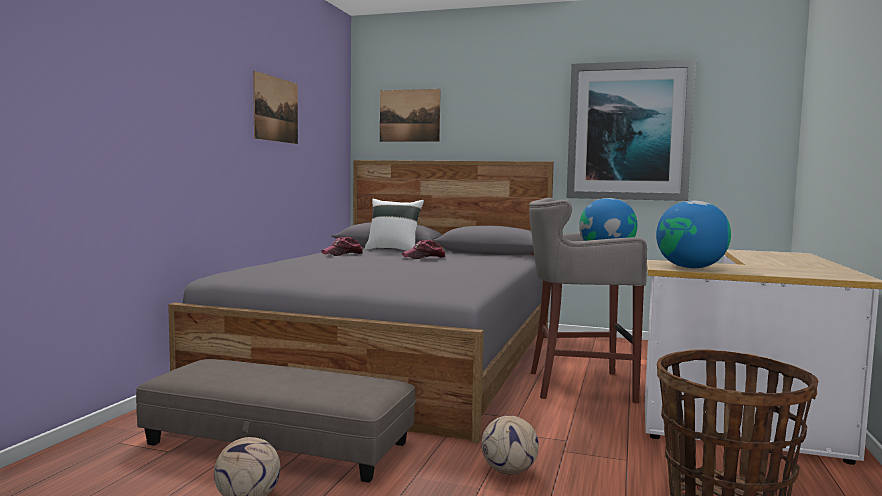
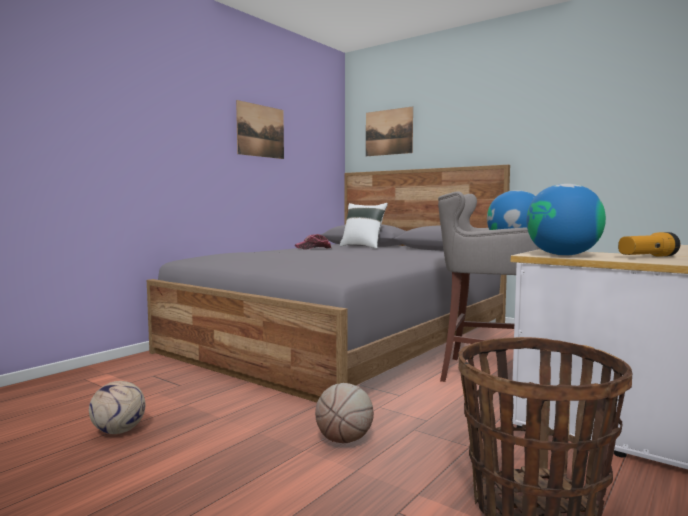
camera: 20 degrees right, 0 degrees up
(278, 444) = (185, 393): grey ottoman -> none
(424, 257) = (375, 251): cap -> none
(510, 471) = (344, 440): football -> basketball
(629, 132) = (585, 131): picture -> none
(758, 268) = (647, 257): none -> flashlight

